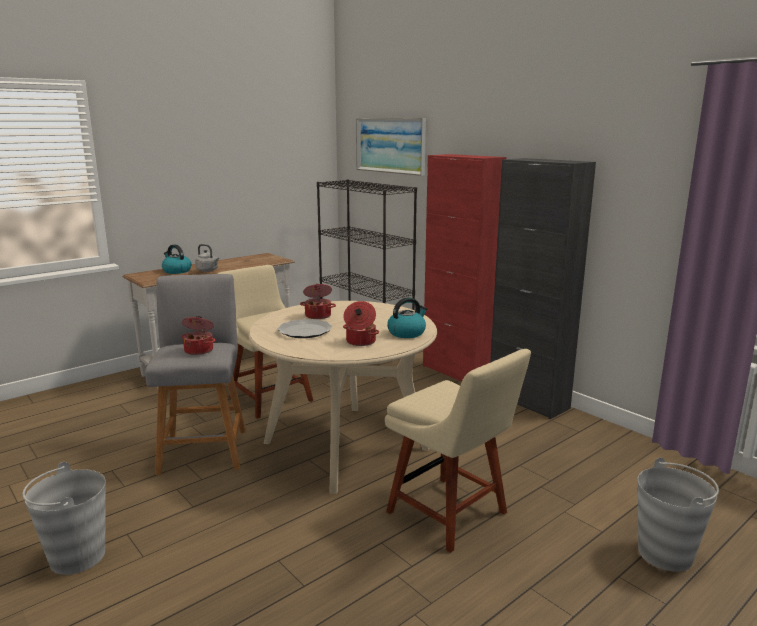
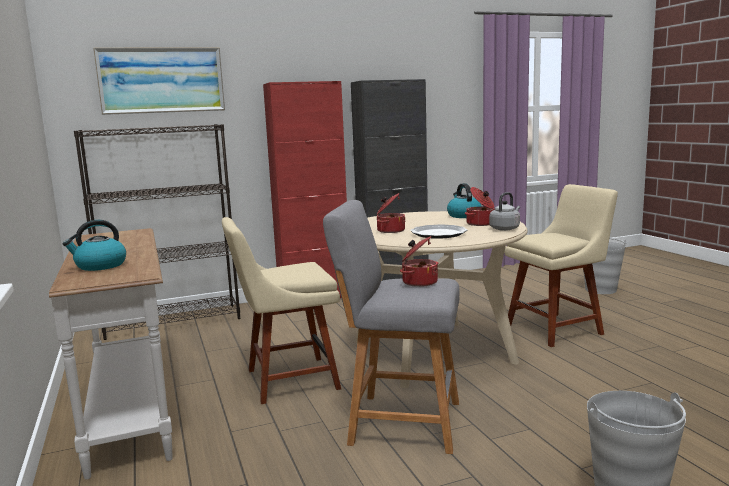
camera: 70 degrees left, 5 degrees down
(208, 270) = (133, 253): grey kettle -> grey kettle (505, 228)

